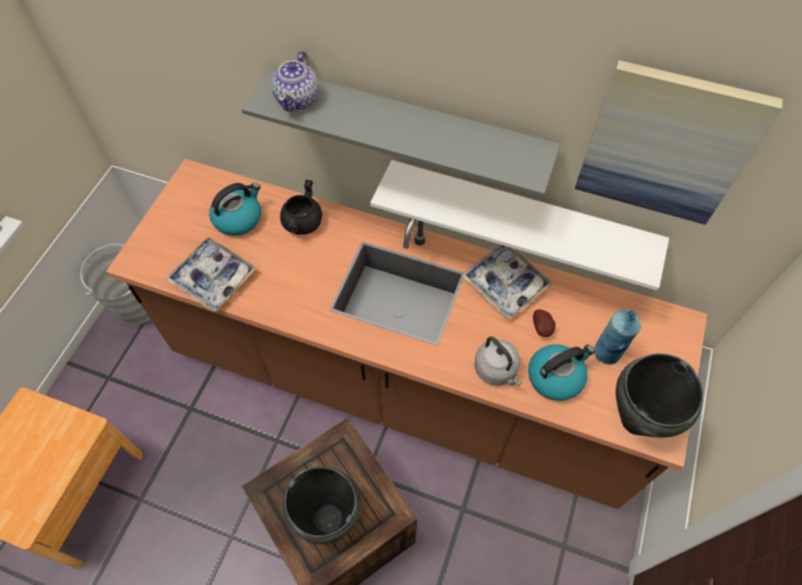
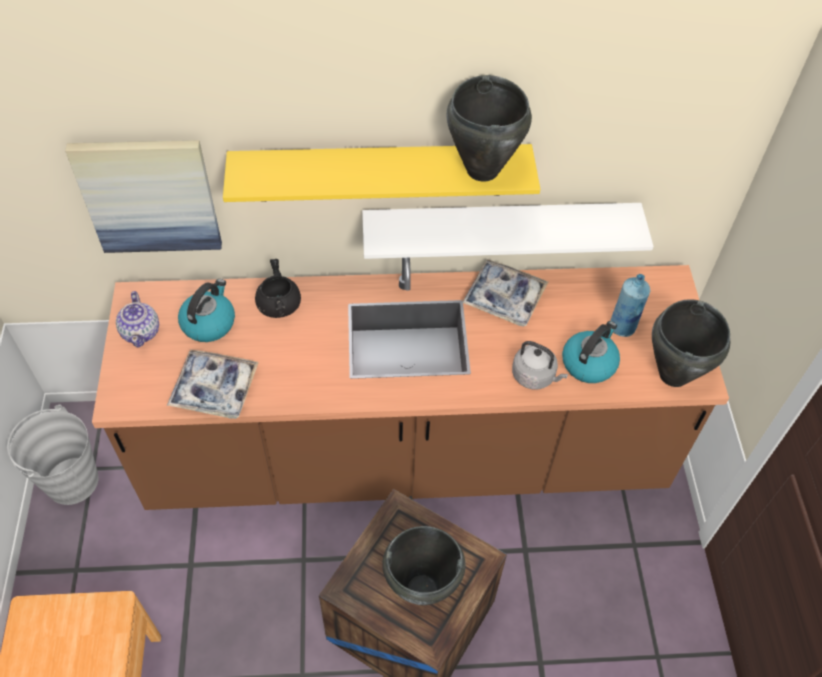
camera: 25 degrees left, 5 degrees down
(298, 99) = (273, 172): teapot -> teapot (141, 331)
(409, 129) = (380, 172): grey shelf -> yellow shelf
(494, 155) = (482, 170): none -> black cooking pot
(542, 328) = (557, 325): potato -> none
(666, 145) = (625, 118): picture -> picture (149, 196)

